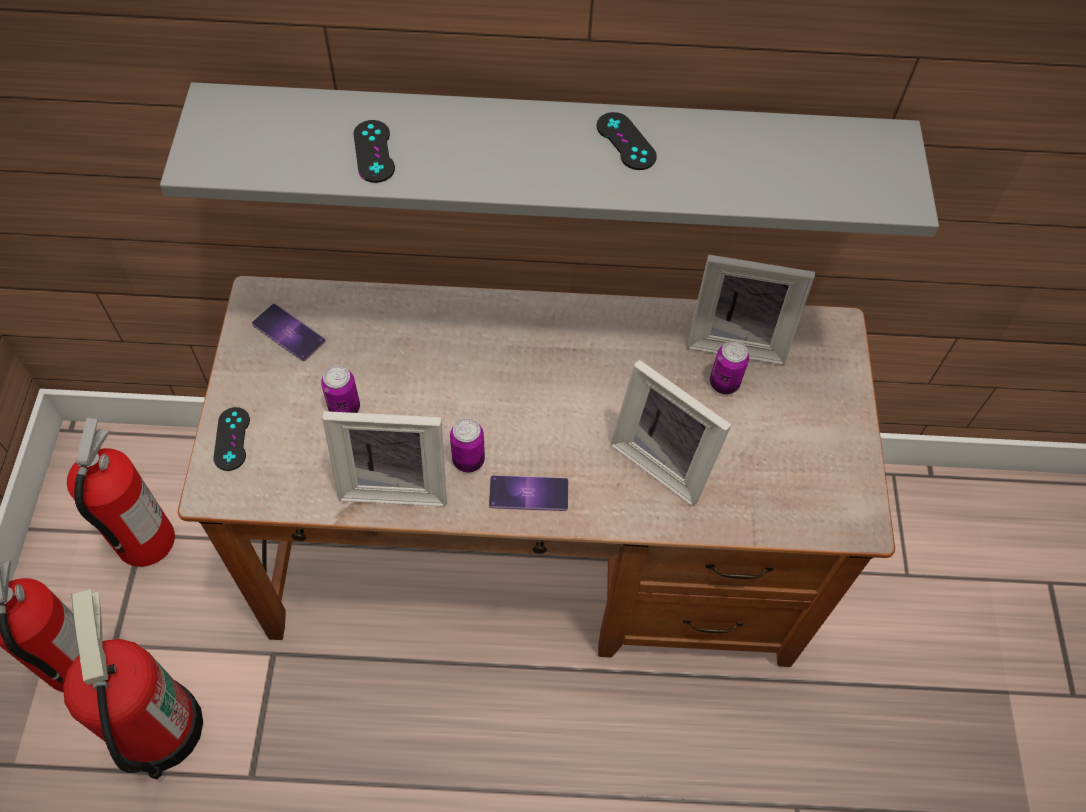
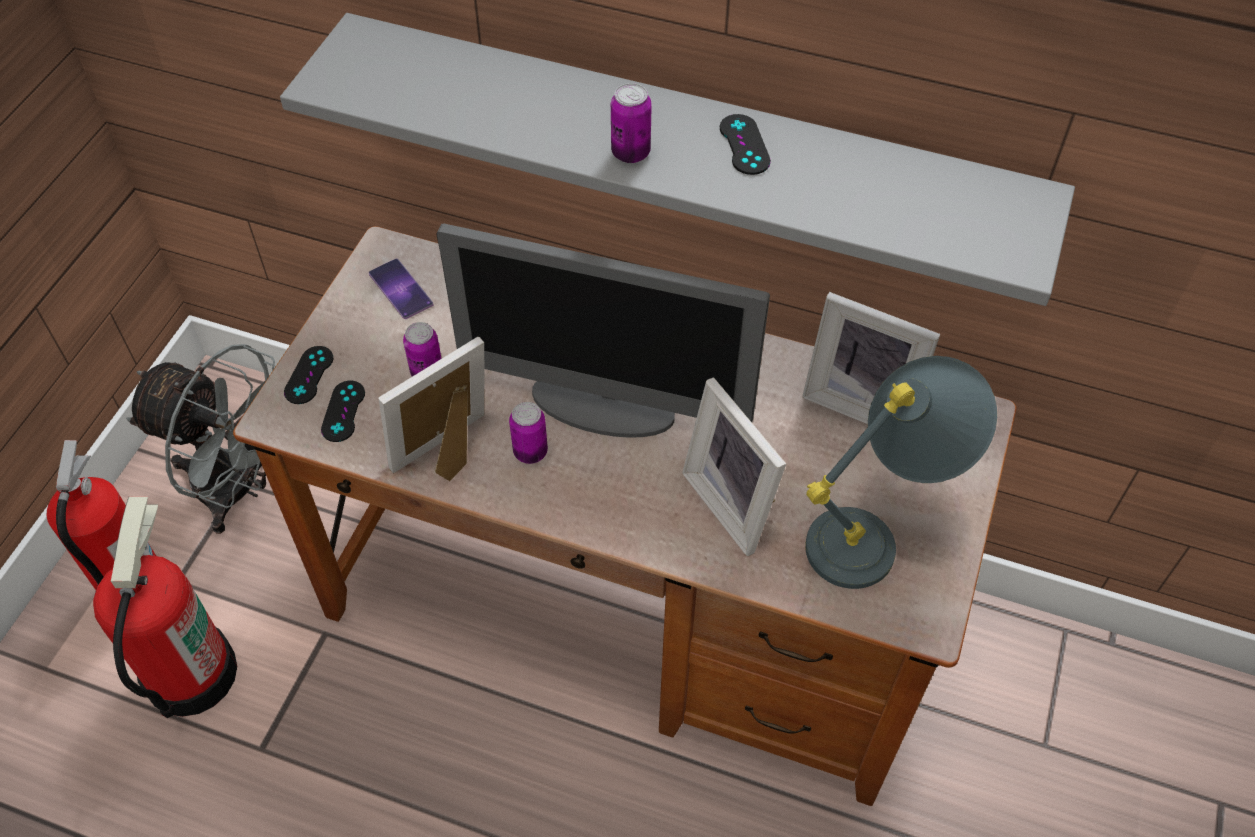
camera: 20 degrees right, 5 degrees down
(144, 541) = (240, 490): fire extinguisher -> grey fan
(374, 151) = (489, 105): black game controller -> black game controller (343, 411)
(395, 482) = (449, 454): picture frame -> picture frame turned 120 degrees clockwise
(518, 399) = (604, 406): none -> monitor
(528, 493) = (579, 499): phone -> none
(724, 383) = (829, 442): can -> can (630, 153)
(793, 457) = (877, 535): none -> grey table lamp

